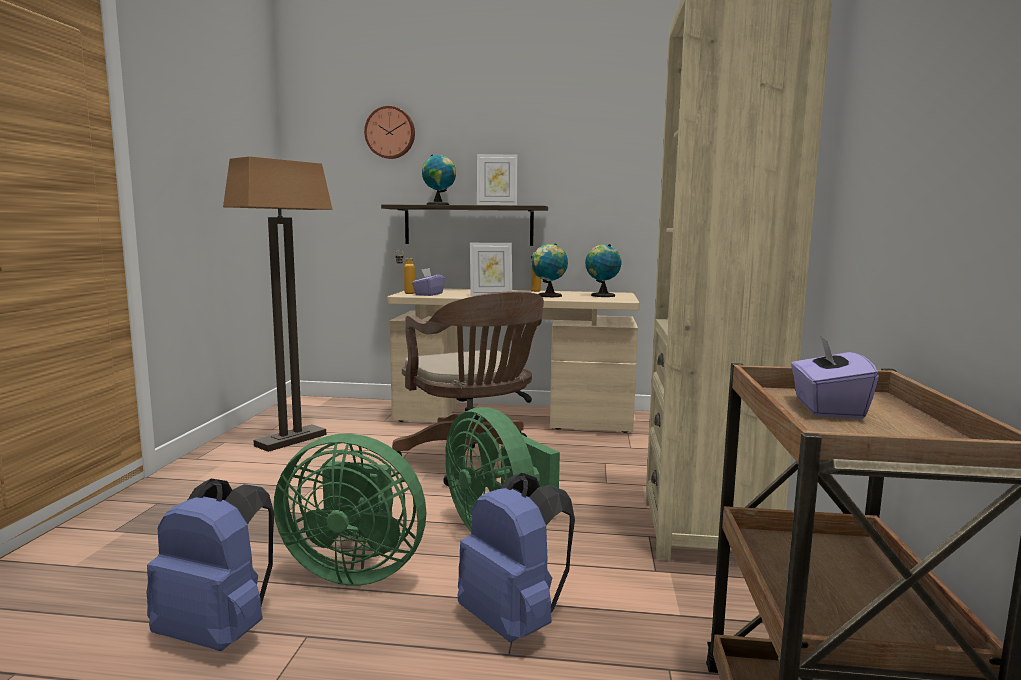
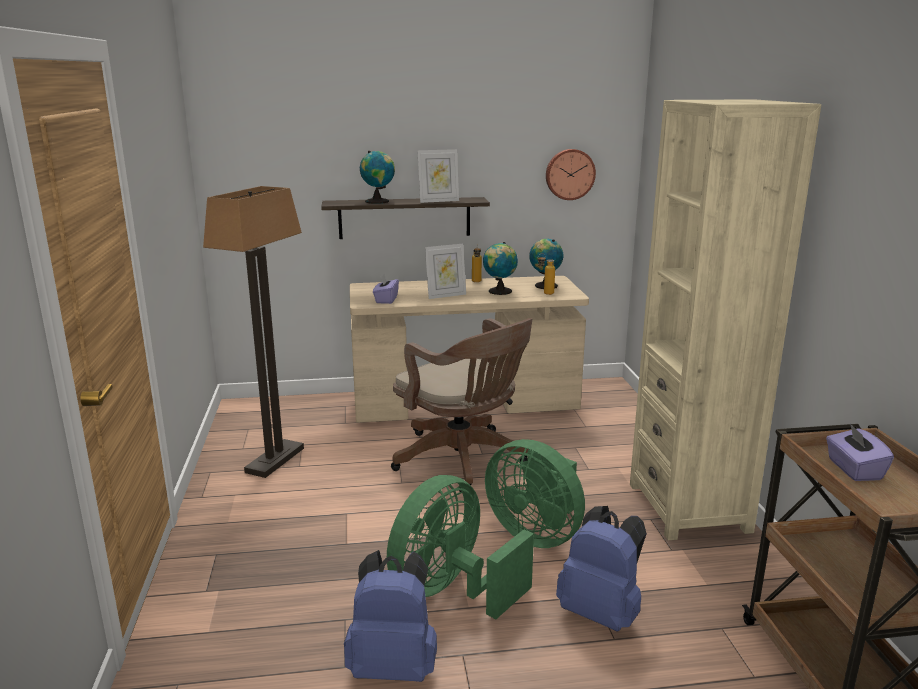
camera: 15 degrees left, 10 degrees up
(355, 569) = (451, 591): green fan -> green fan turned 135 degrees clockwise
(390, 133) = (318, 124): wall clock -> wall clock (569, 174)
(405, 293) = (360, 299): bottle -> bottle (544, 293)

